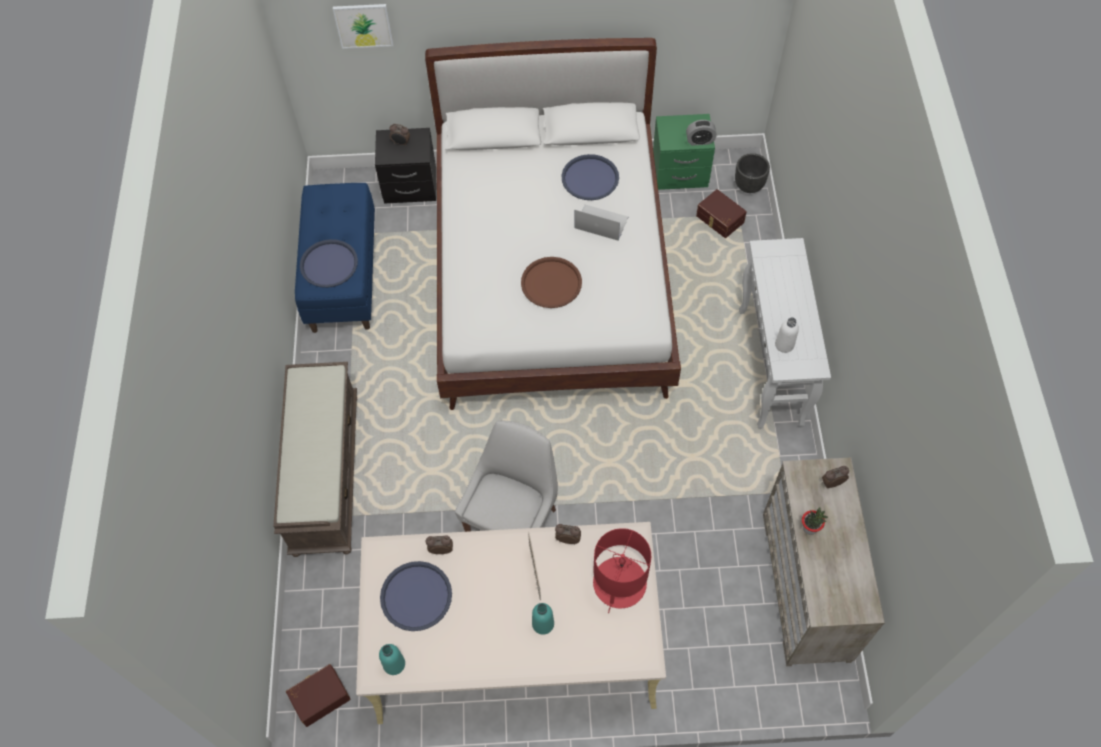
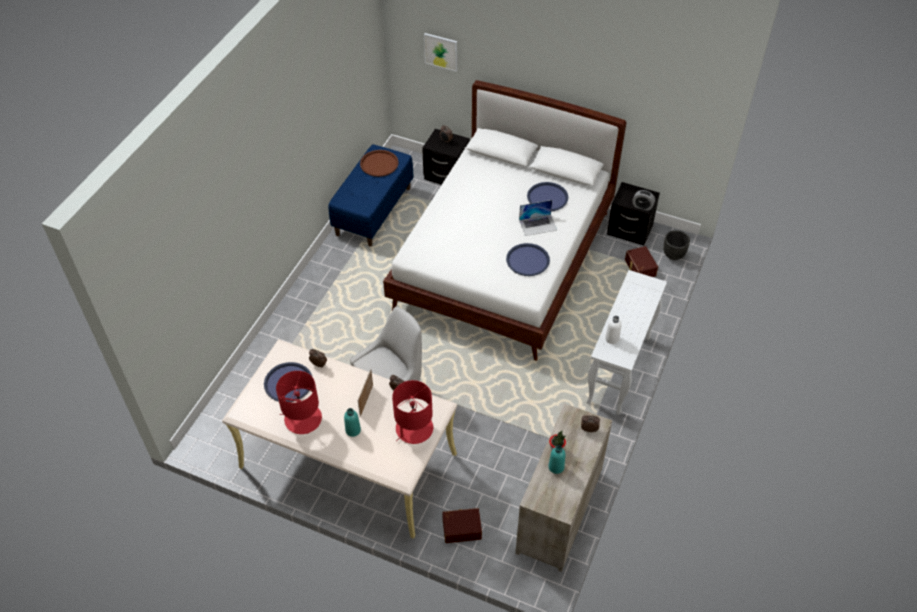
camera: 25 degrees right, 10 degrees down
(319, 696) = (215, 437): brown storage box -> brown storage box (461, 528)
(324, 472) = (294, 316): brown bench -> none
(329, 264) = (360, 192): blue tray -> blue tray (527, 260)
(394, 664) = (252, 413): turquoise bottle -> turquoise bottle (556, 467)
(466, 640) = (302, 419): none -> red table lamp
(551, 283) = (483, 247): brown tray -> brown tray (379, 164)
(601, 222) = (538, 225): laptop -> laptop turned 120 degrees clockwise
(680, 174) = (629, 230): green nightstand -> black nightstand

